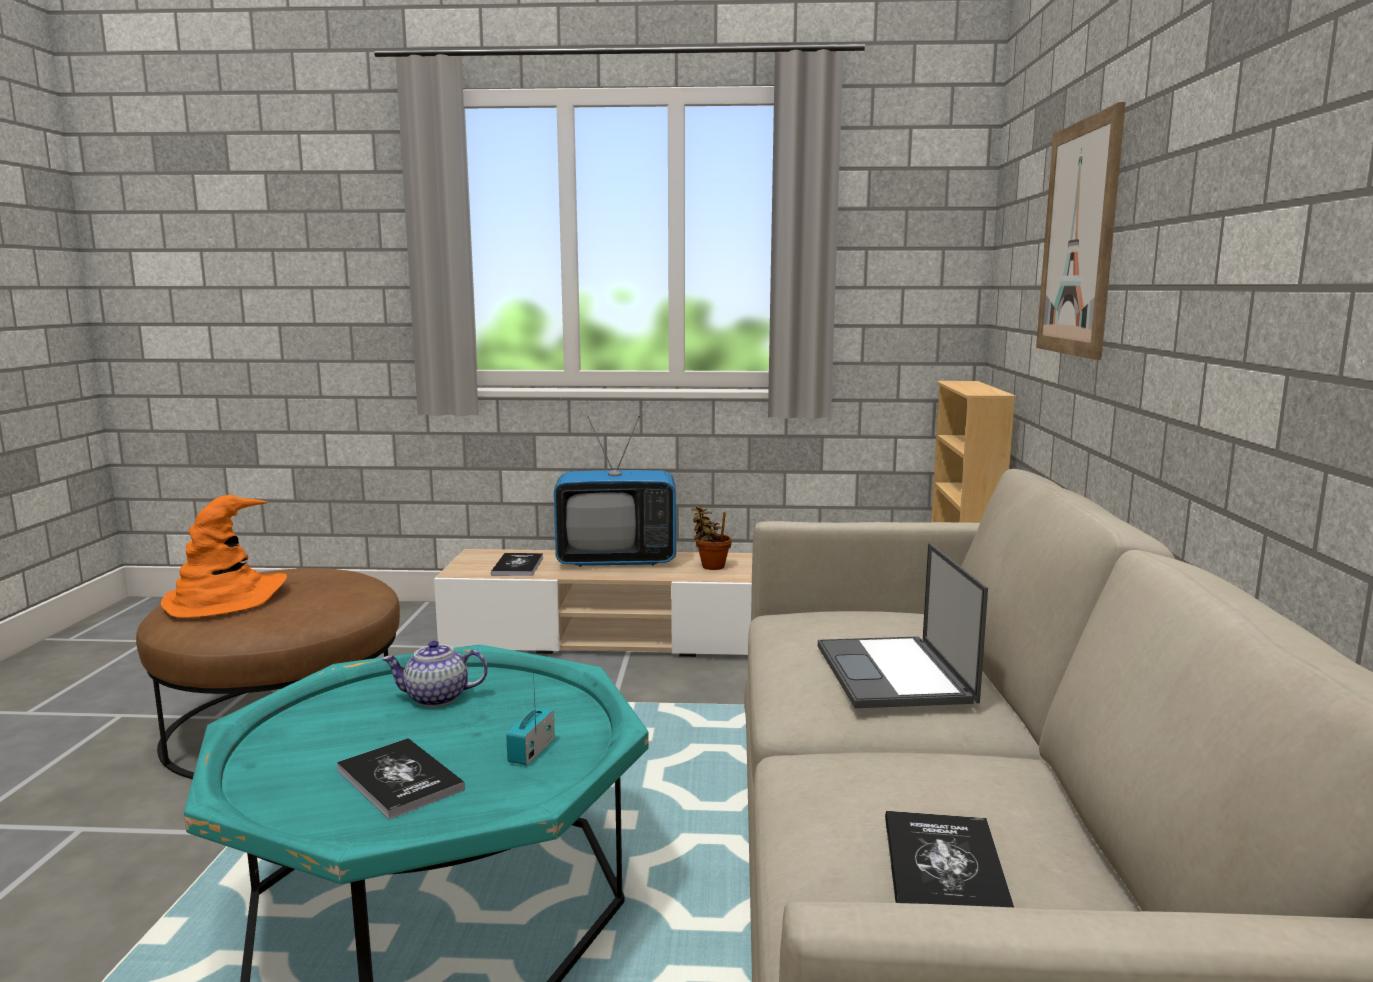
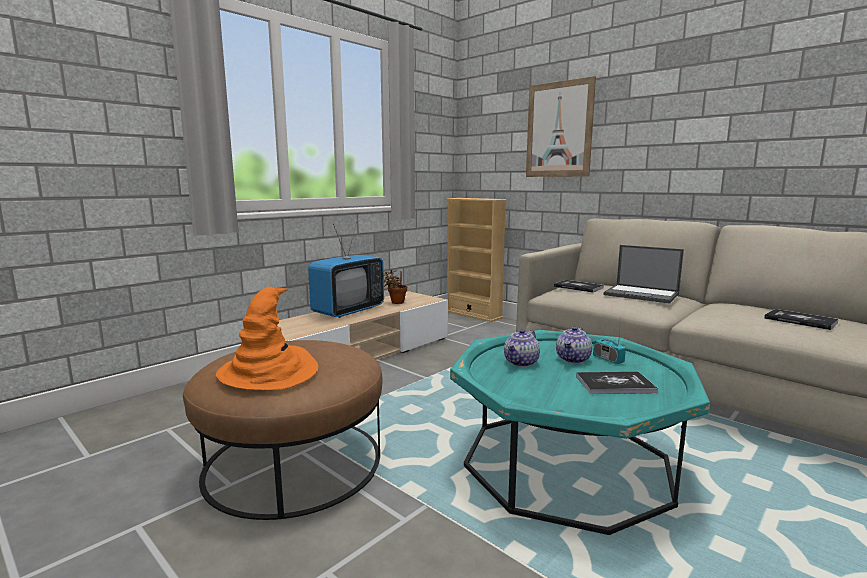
camera: 50 degrees left, 0 degrees up
(496, 727) = (573, 359): none -> teapot
(517, 566) = (307, 326): book -> book (578, 287)

